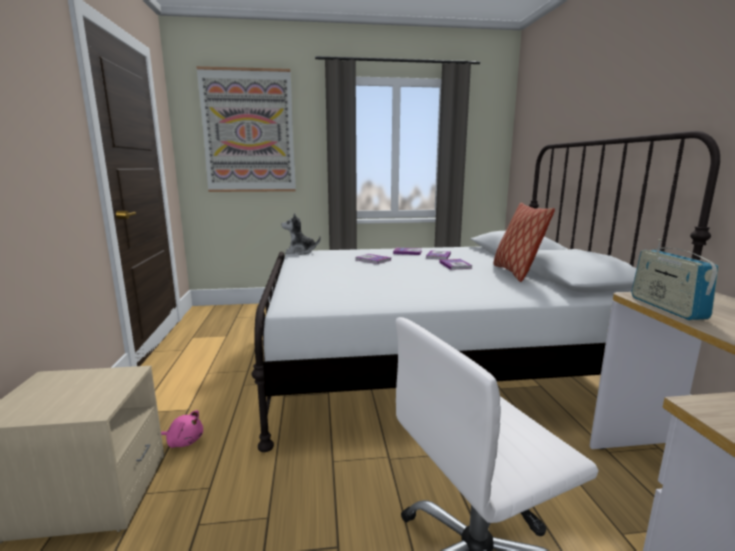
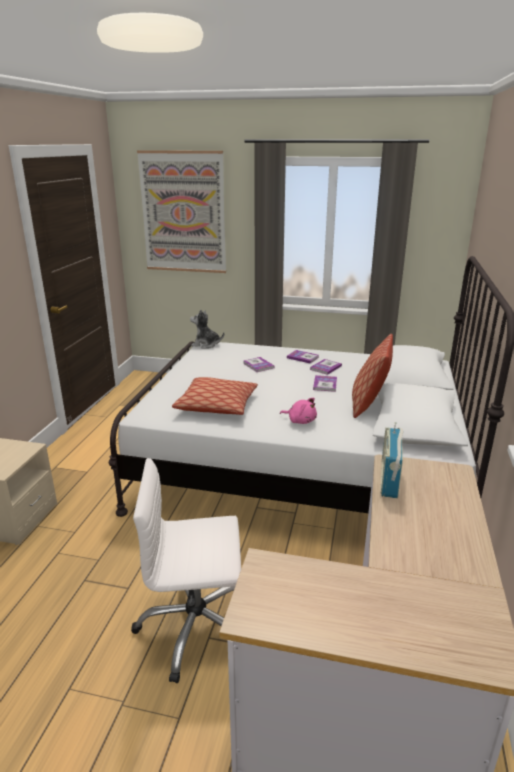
camera: 20 degrees right, 10 degrees up
(184, 441) = (73, 496): pink plush toy -> pink plush toy (300, 421)
(371, 289) = (217, 405): none -> pillow

